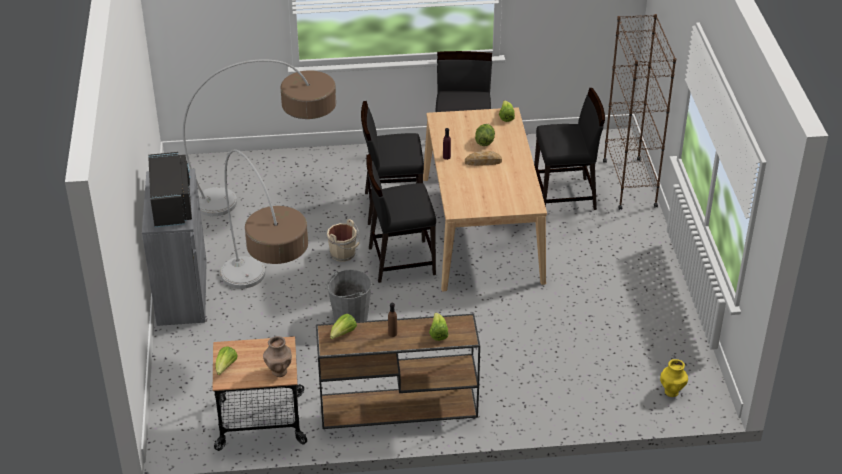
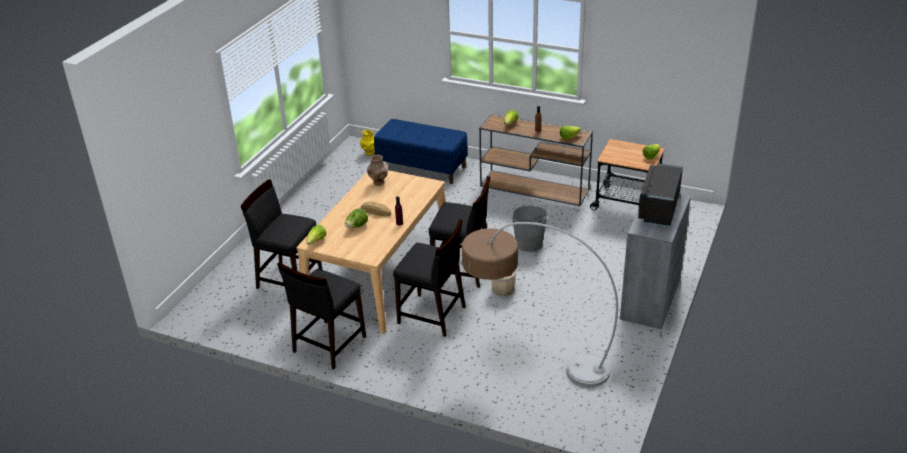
camera: 150 degrees left, 5 degrees down
(267, 310) = (588, 265): floor lamp -> none
(279, 371) = (617, 146): brown vase -> brown vase (378, 182)
(574, 390) = (422, 168): none -> blue bench
(629, 183) = (230, 273): brown bookcase -> none

